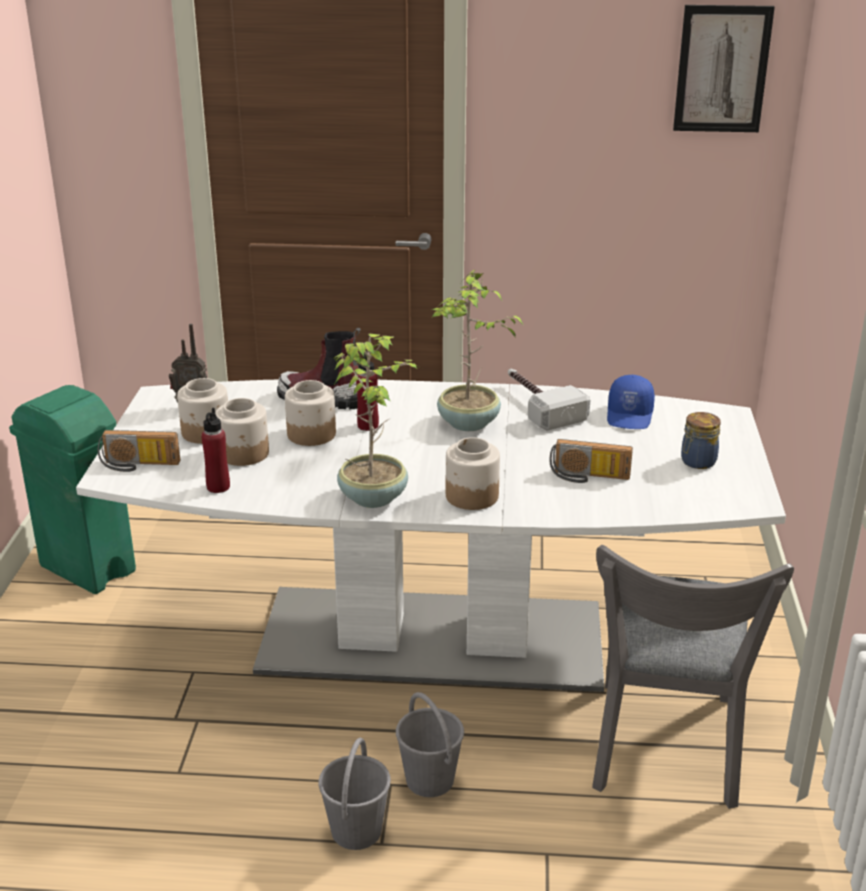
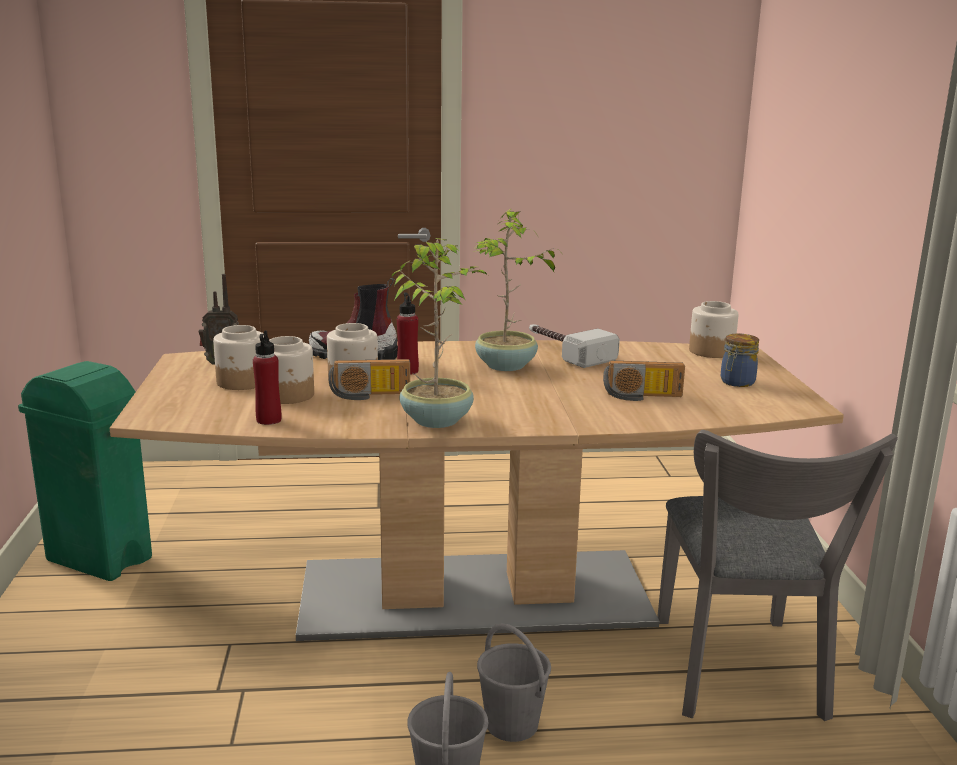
camera: 10 degrees left, 10 degrees down
(138, 465) = (176, 408): radio -> radio (370, 395)
(434, 639) = (475, 595): white dining table -> brown dining table
(471, 496) = (536, 415): jar -> jar (710, 351)
(630, 415) = (655, 355): blue cap -> none
(722, 69) = (685, 72): picture -> none

